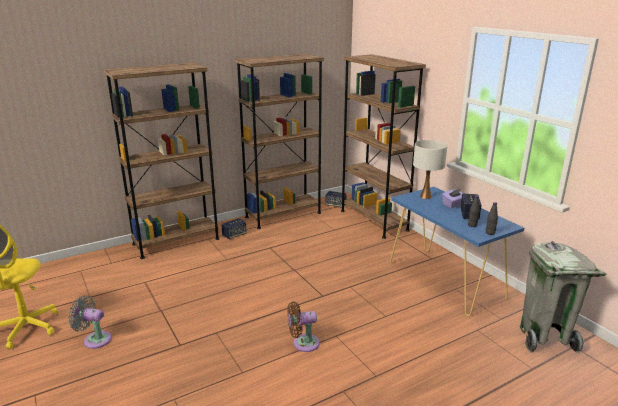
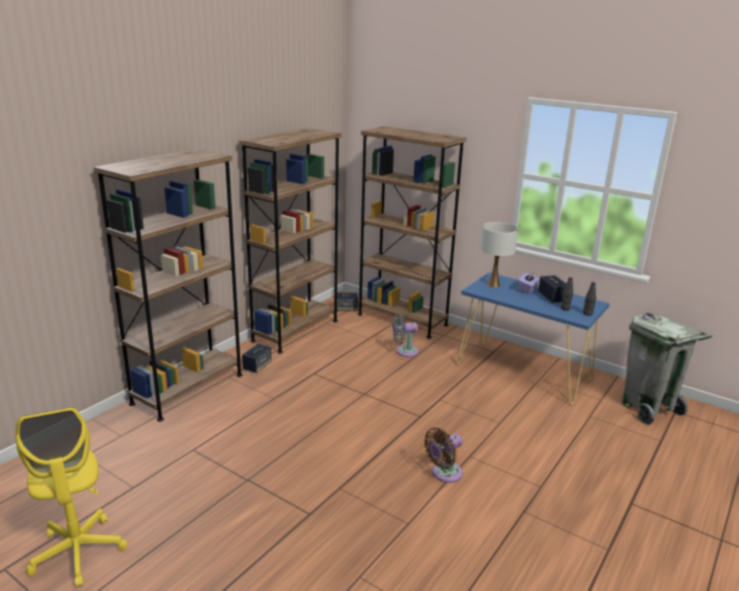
camera: 25 degrees left, 0 degrees up
(95, 339) = (194, 538): grey fan -> grey fan (404, 351)

